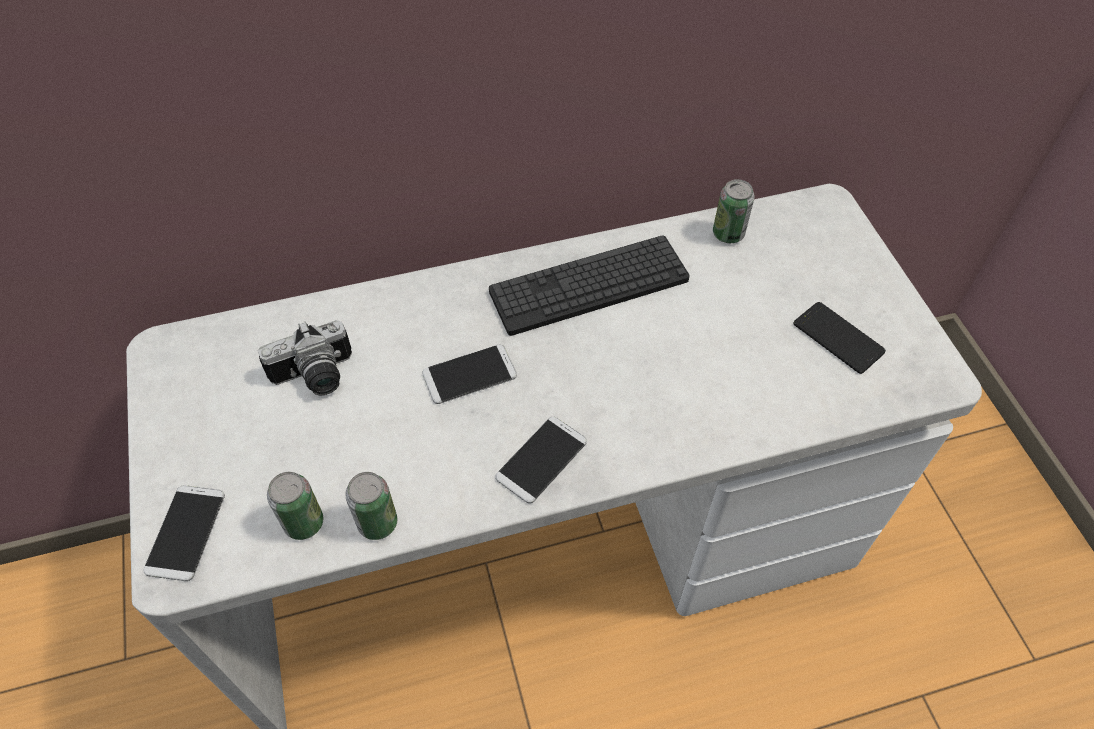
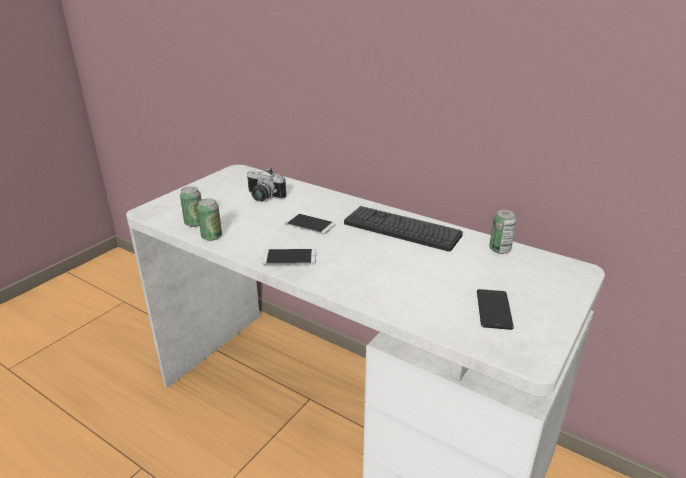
camera: 50 degrees right, 25 degrees down
(186, 532) = (165, 206): phone -> none

